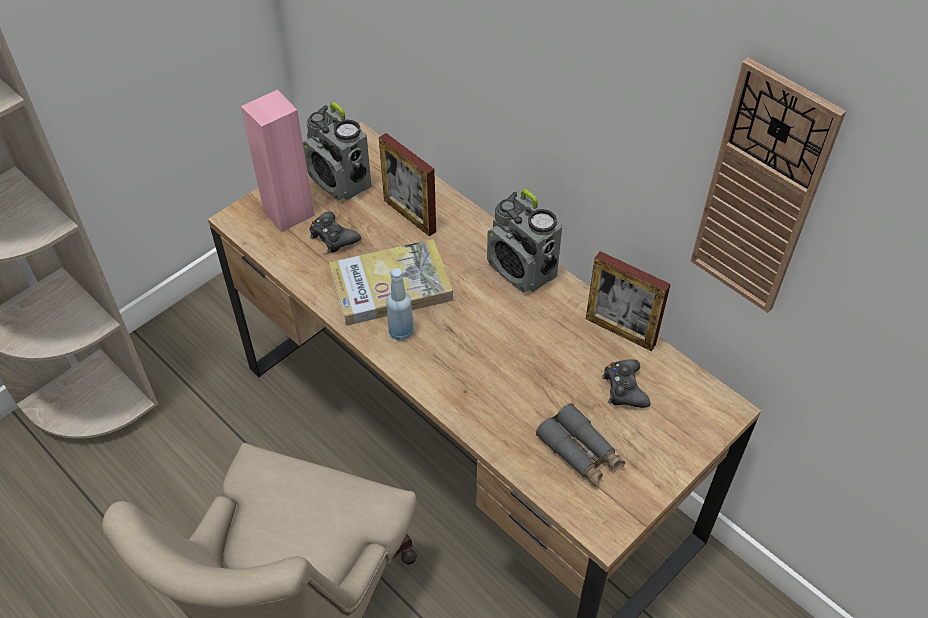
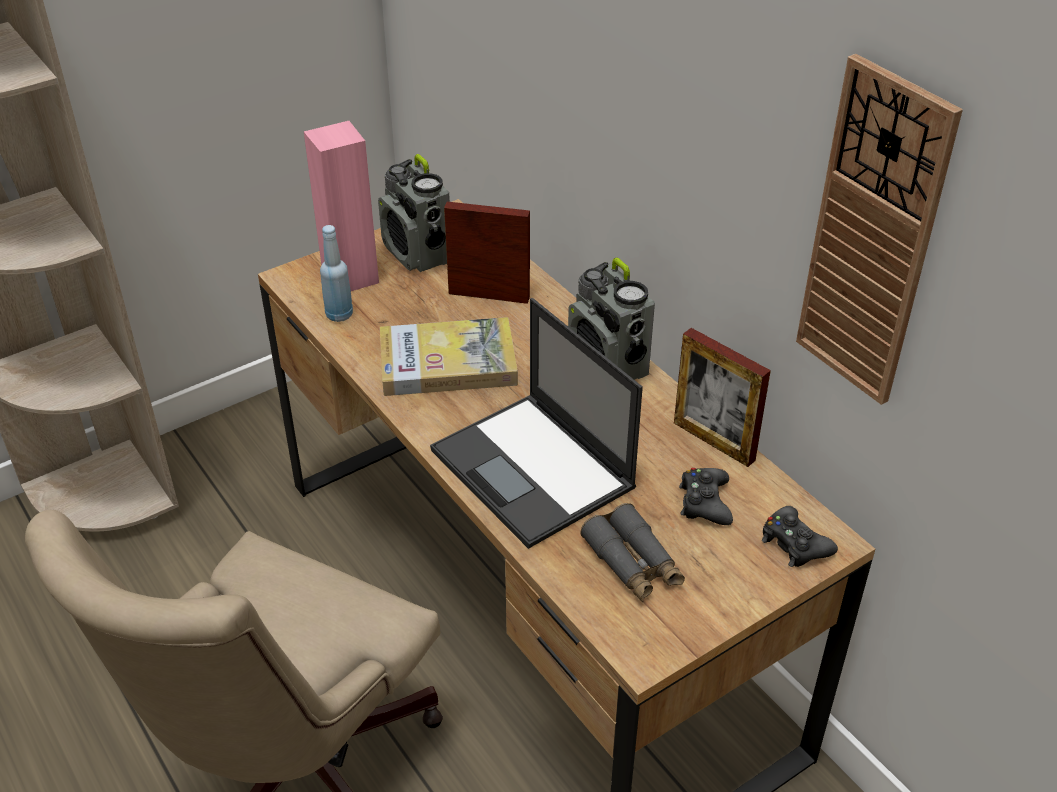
camera: 10 degrees right, 10 degrees down
(333, 237) = (394, 307): black game controller -> black game controller (794, 544)
(401, 332) = (447, 410): blue bottle -> blue bottle (339, 314)
(409, 216) = (489, 295): picture frame -> picture frame turned 135 degrees clockwise
(484, 378) = (534, 470): none -> laptop

